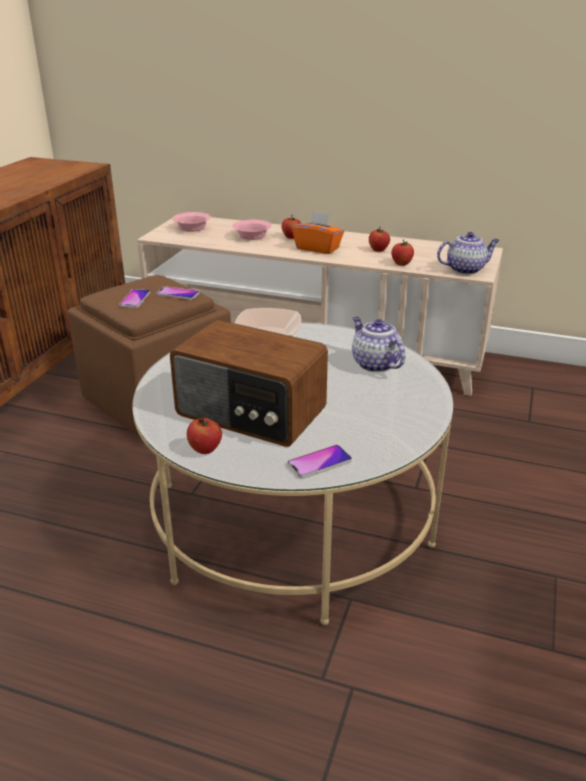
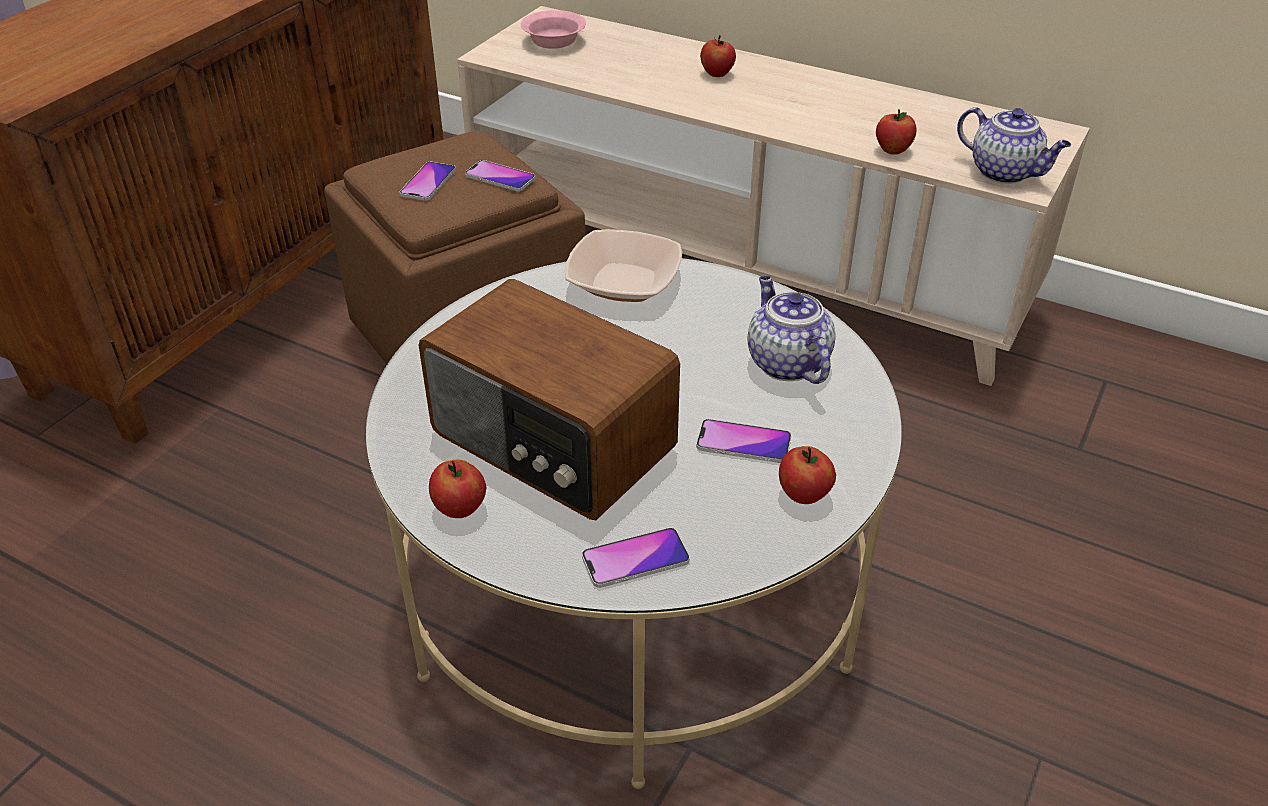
camera: 10 degrees right, 10 degrees up
(252, 236) = (651, 66): pink bowl -> none
(318, 248) = (755, 103): orange tissue box -> none
(363, 402) = (743, 443): none -> phone
(378, 250) = (861, 115): apple -> apple (804, 495)
(466, 269) = (1005, 172): teapot -> teapot turned 45 degrees clockwise

